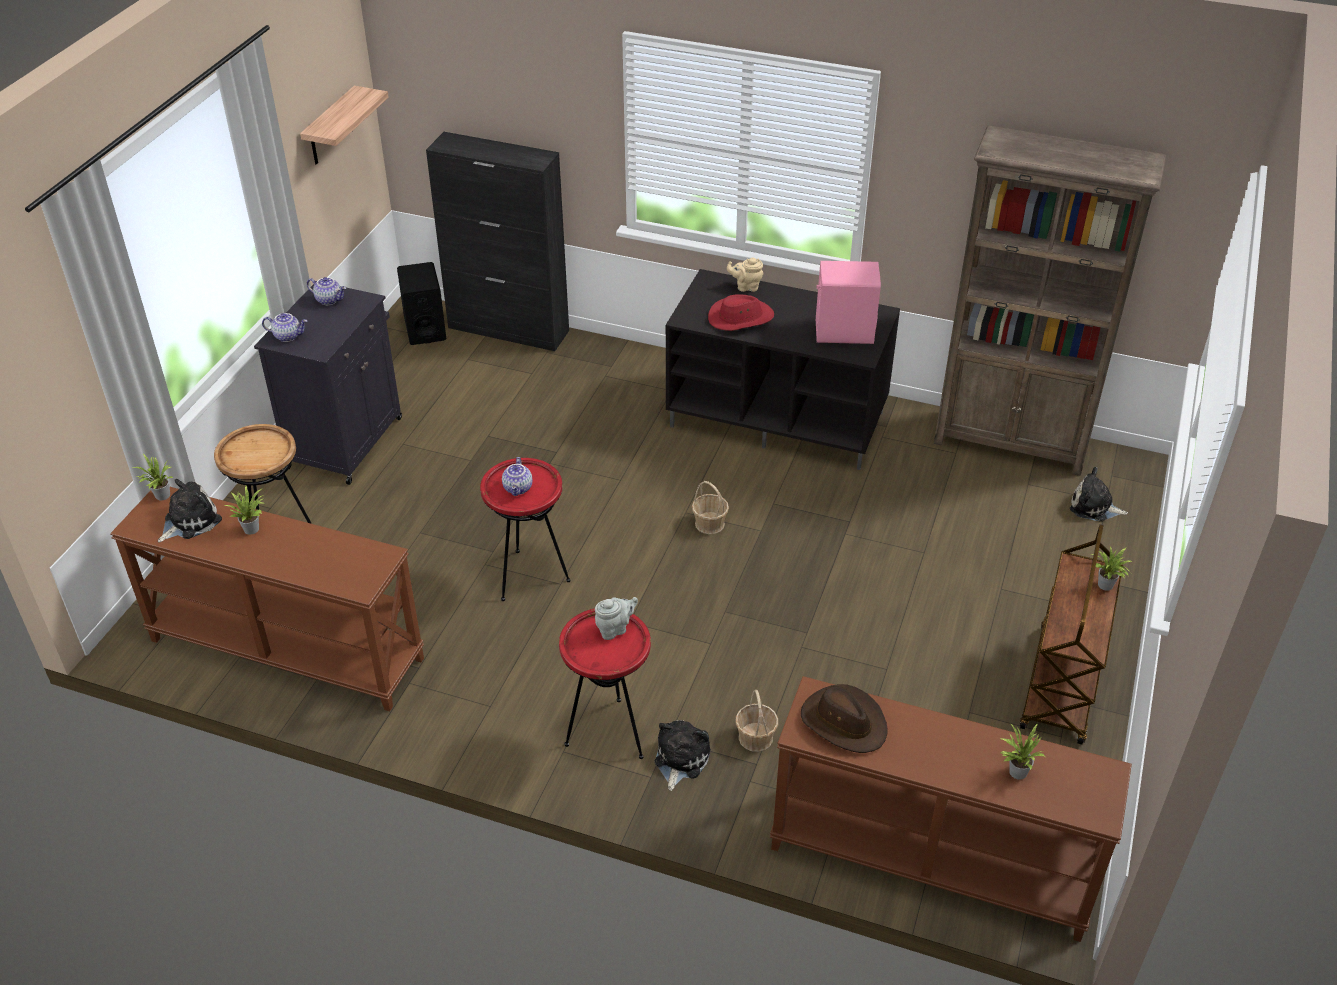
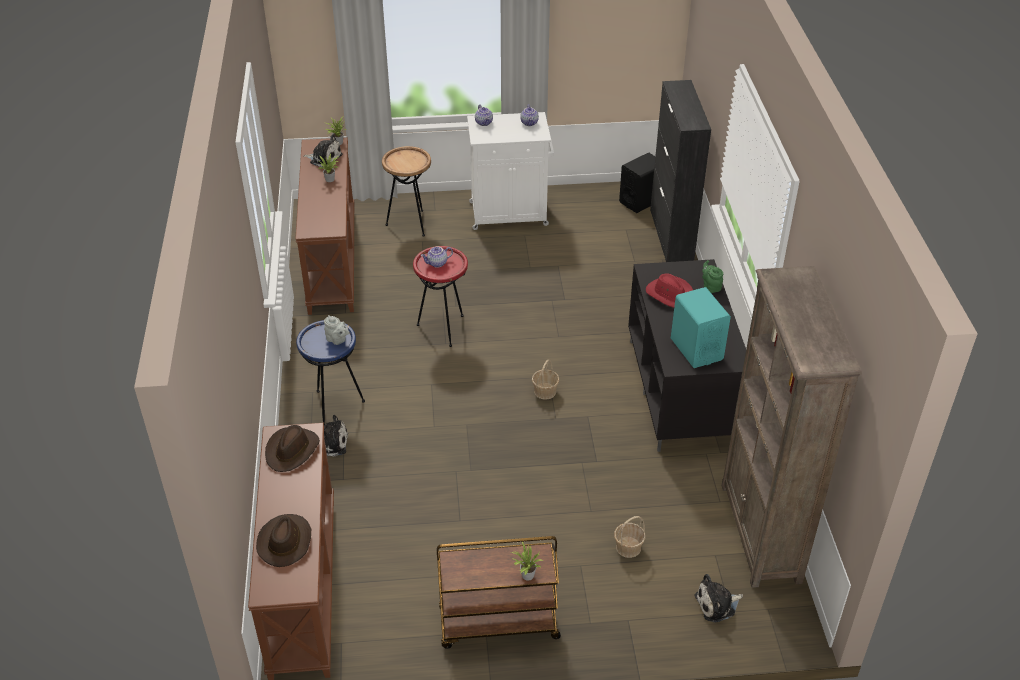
camera: 65 degrees right, 0 degrees up
(331, 127) = (624, 34): shelf -> none
(346, 441) = (510, 213): black cabinet -> white cabinet
(608, 734) = (335, 406): red side table -> blue side table
(746, 287) = (711, 286): beige teapot -> green teapot
(755, 738) = (364, 472): basket -> basket (628, 547)
(843, 332) = (696, 349): pink speaker -> turquoise speaker
(1015, 771) = (285, 541): potted plant -> brown hat
(1094, 507) = (717, 604): plush toy -> plush toy turned 105 degrees counterclockwise

